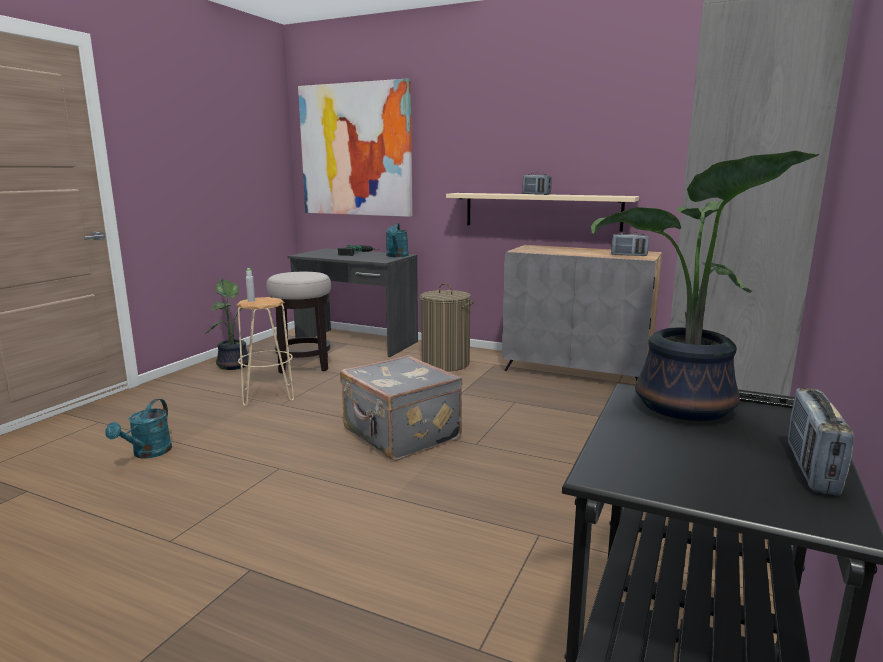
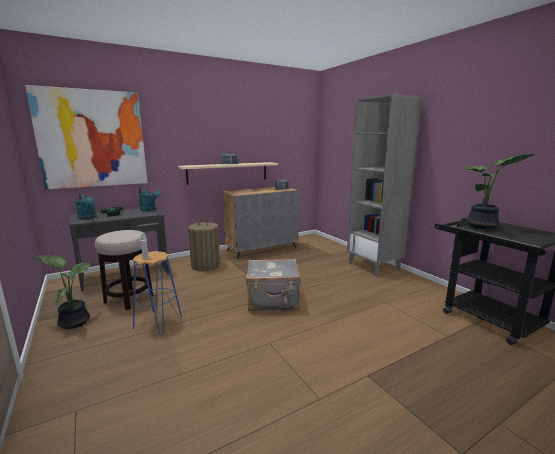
camera: 55 degrees left, 0 degrees up
(148, 453) = (183, 390): turquoise watering can -> turquoise watering can (88, 218)
(268, 395) = (158, 322): beige stool -> blue stool
(811, 469) = (527, 229): radio -> none

